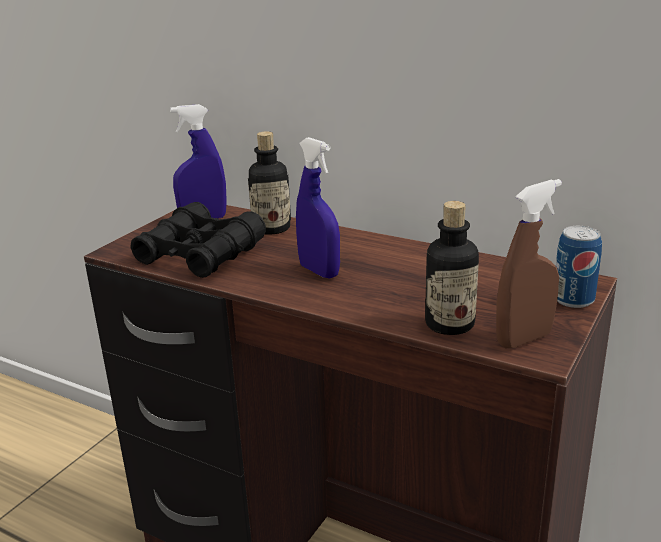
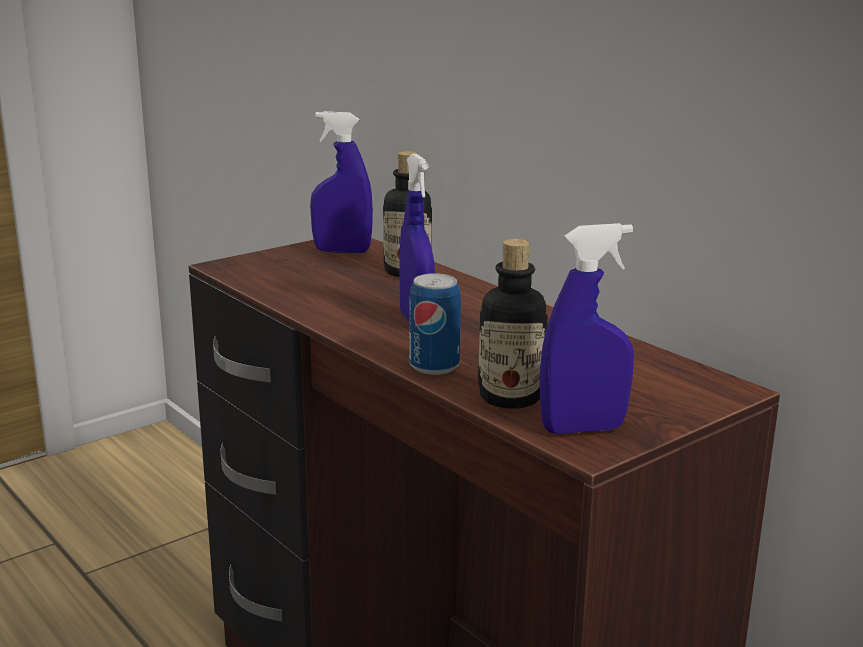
camera: 20 degrees right, 5 degrees down
(200, 254) = (305, 283): black binoculars -> none
(524, 339) = (582, 429): brown spray bottle -> blue spray bottle
(573, 299) = (692, 403): can -> can (434, 366)

